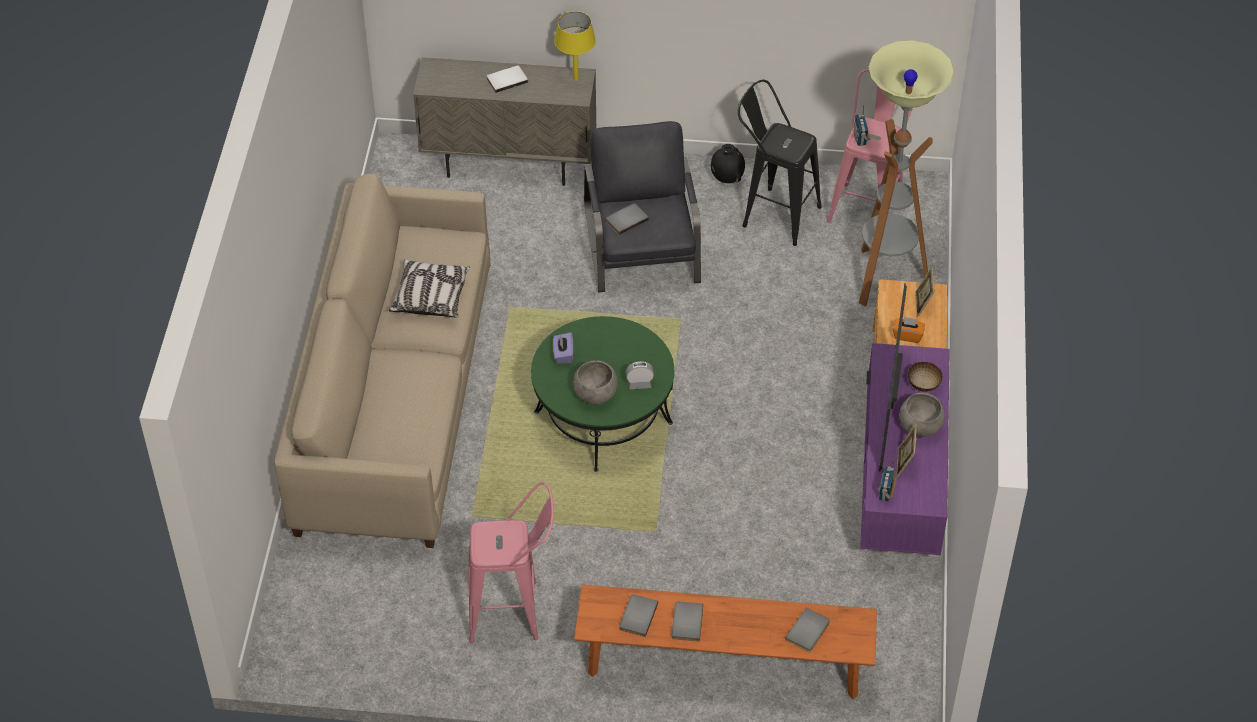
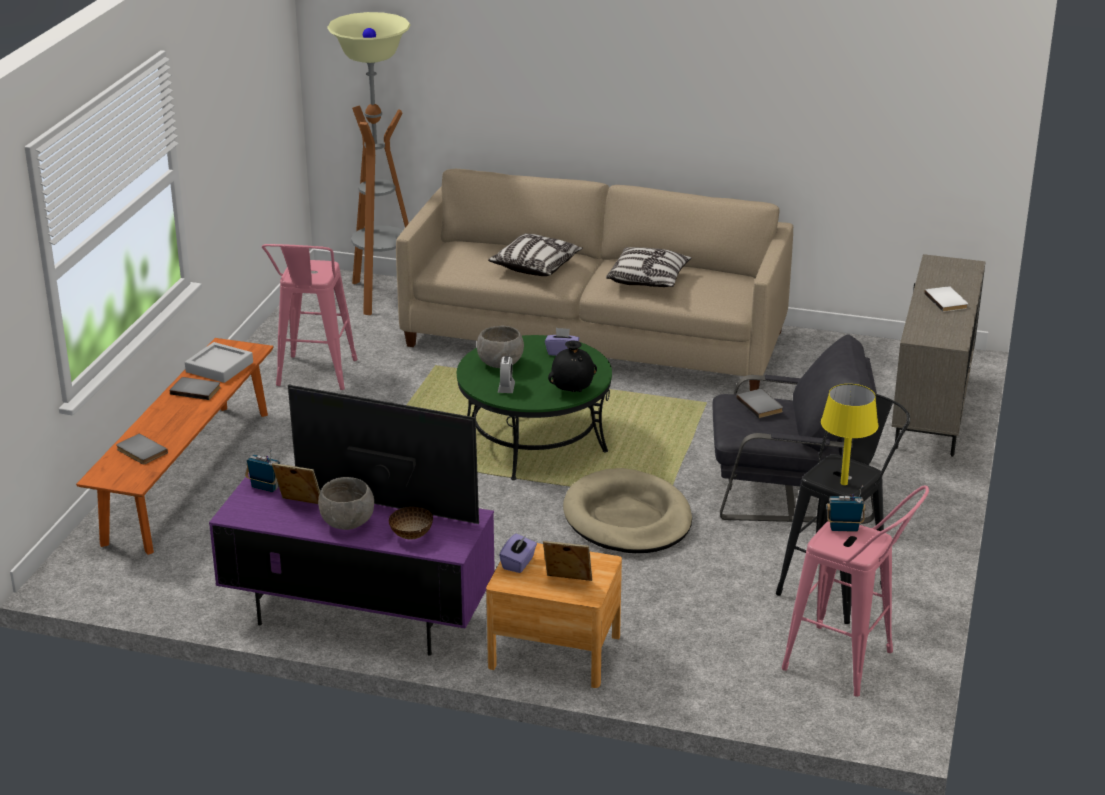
camera: 100 degrees right, 20 degrees down
(412, 384) = (536, 266): none -> pillow
(575, 78) = (950, 338): yellow table lamp -> yellow table lamp (844, 483)
(636, 616) = (219, 367): grey book -> grey tray
(713, 340) = (627, 518): none -> beige dog bed
(727, 178) = (905, 558): black vase -> black vase (573, 391)
(884, 278) = (706, 658): floor lamp -> floor lamp (382, 296)
(907, 335) = (518, 563): orange tissue box -> purple tissue box

